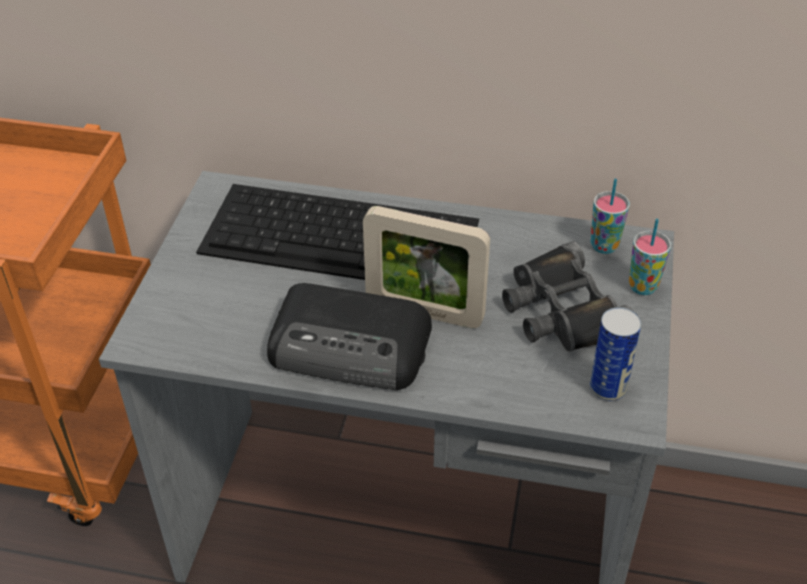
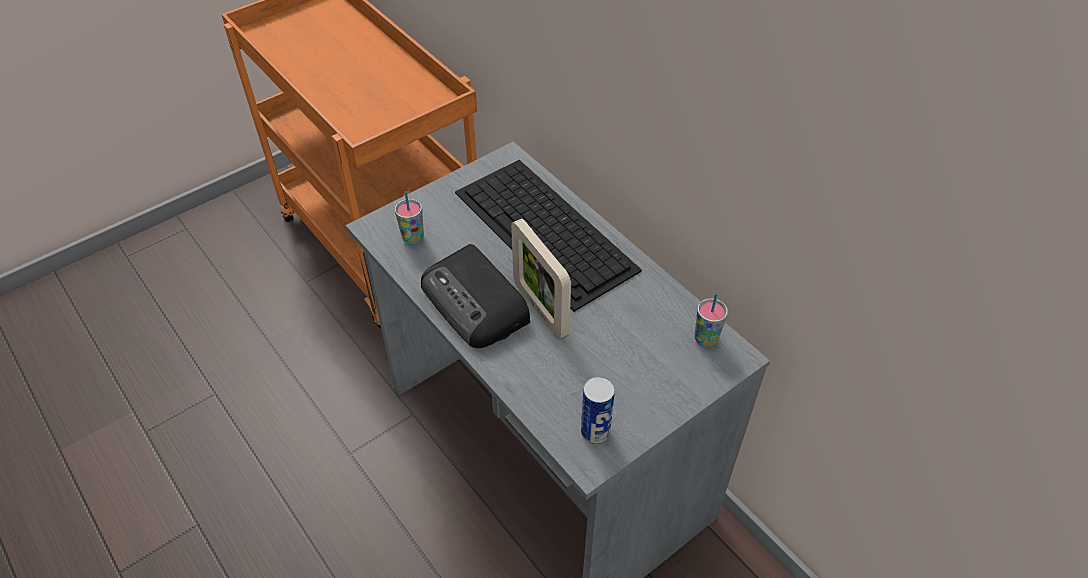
camera: 40 degrees right, 5 degrees up
(561, 310) = (625, 363): black binoculars -> none
(642, 286) = (698, 383): cup -> cup (413, 239)

